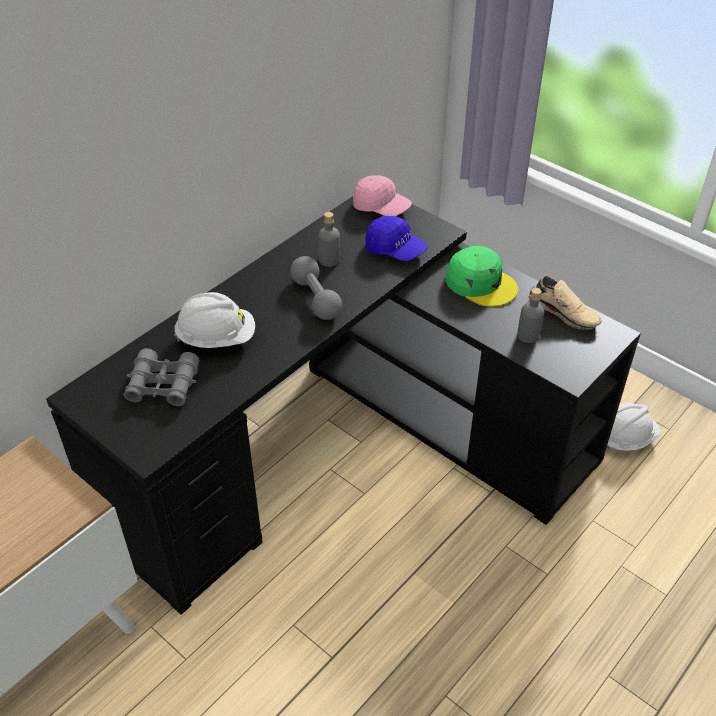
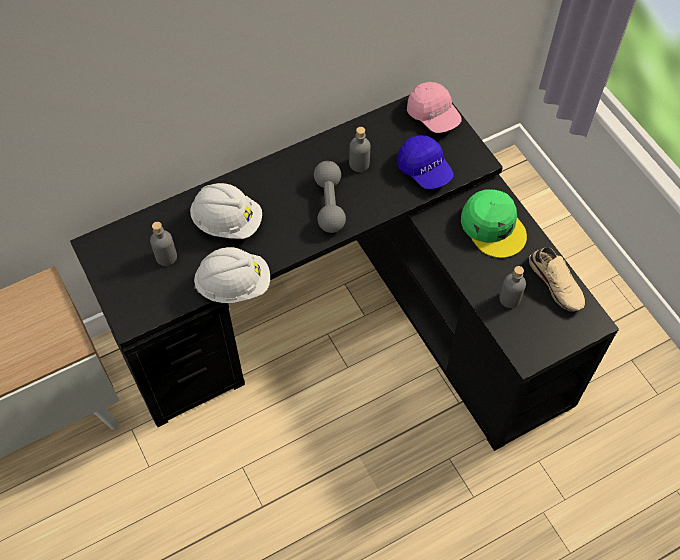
camera: 20 degrees right, 15 degrees up
(163, 385) = (166, 257): grey binoculars -> grey bottle
(625, 438) = (610, 390): white hard hat -> white hard hat (234, 285)

